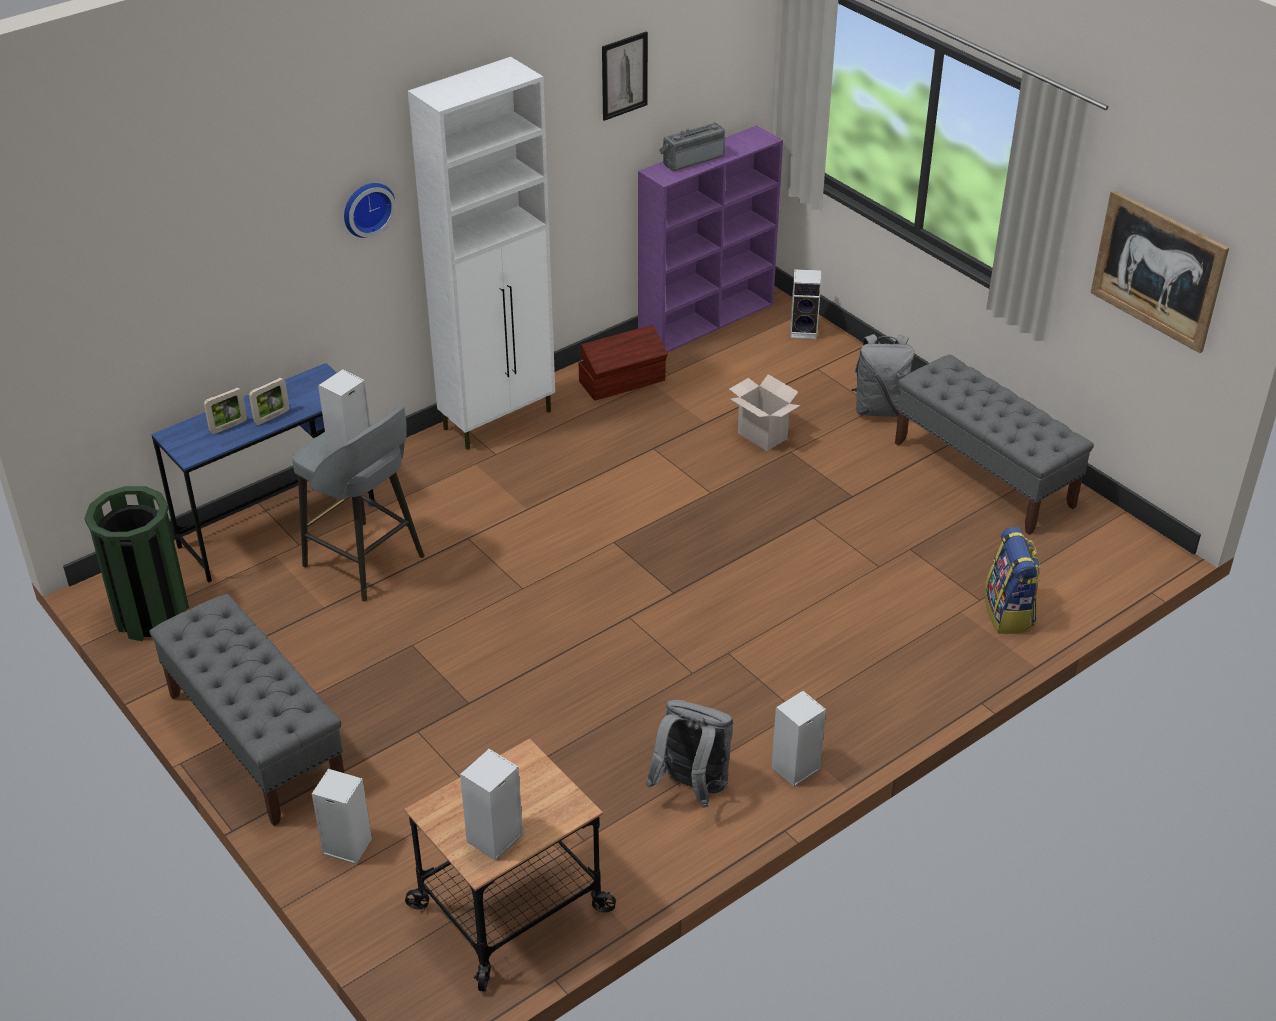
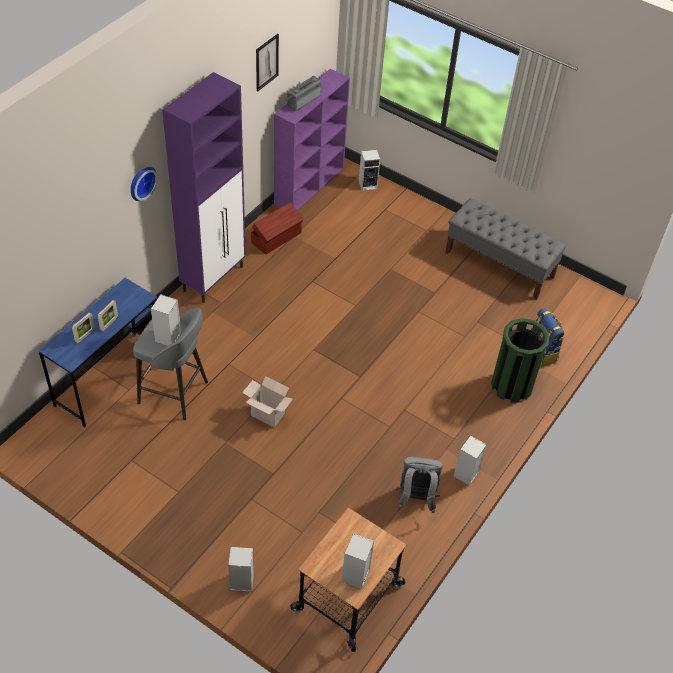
camera: 20 degrees left, 10 degrees up
(152, 615) = (59, 457): green trash can -> green trash can (511, 385)
(255, 739) = (159, 526): grey bench -> none
(499, 420) = (214, 278): white cabinet -> purple cabinet
(760, 436) = (369, 261): cardboard box -> cardboard box (266, 415)
(880, 409) = (429, 231): grey backpack -> none
(1158, 270) = (604, 152): picture -> none

